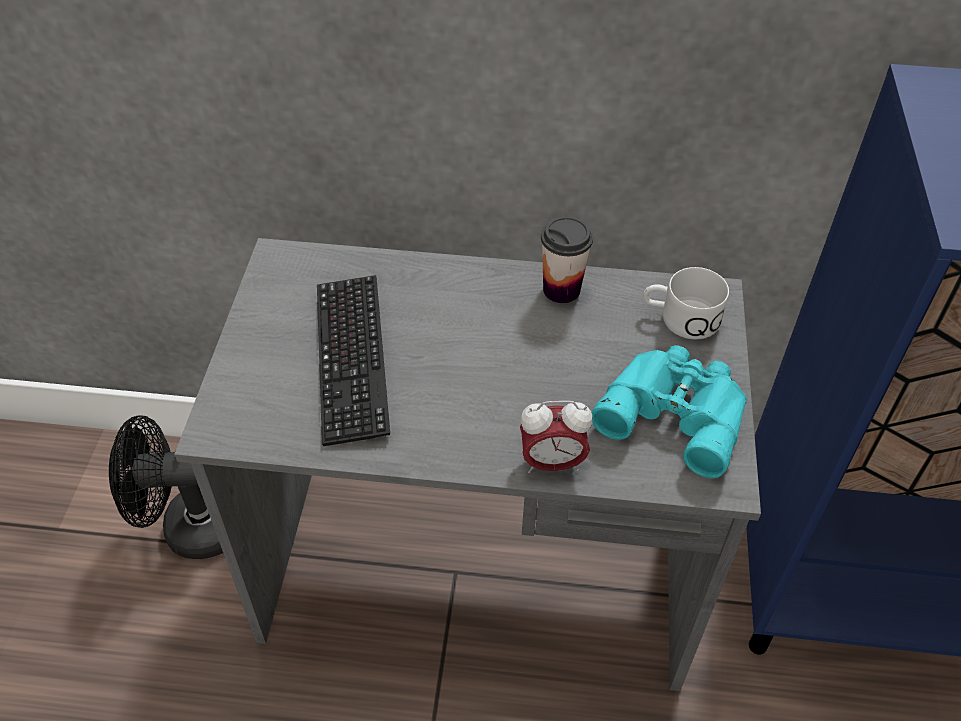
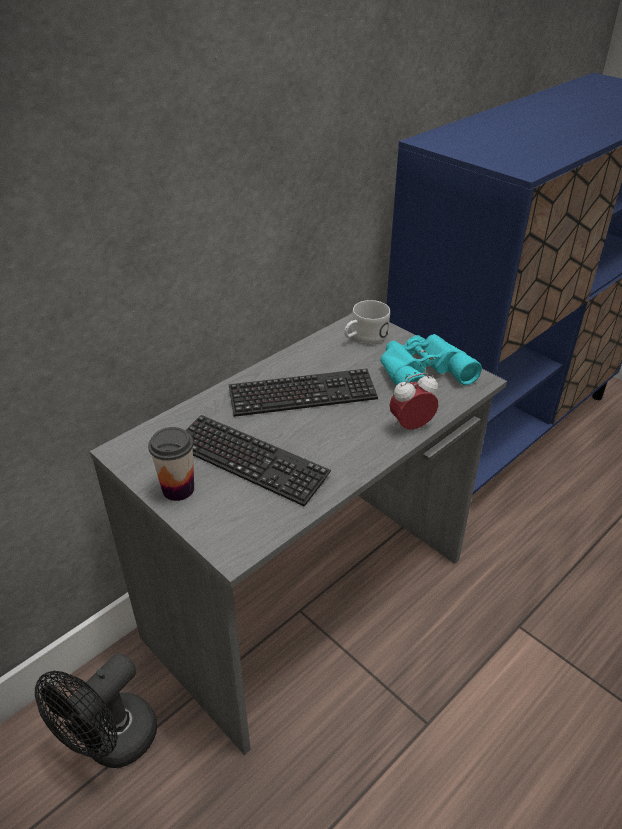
camera: 50 degrees left, 10 degrees down
(504, 332) = (302, 395): none -> keyboard
(552, 463) = (411, 426): alarm clock -> alarm clock turned 150 degrees counterclockwise
(561, 290) = (297, 361): cup -> cup (178, 489)

